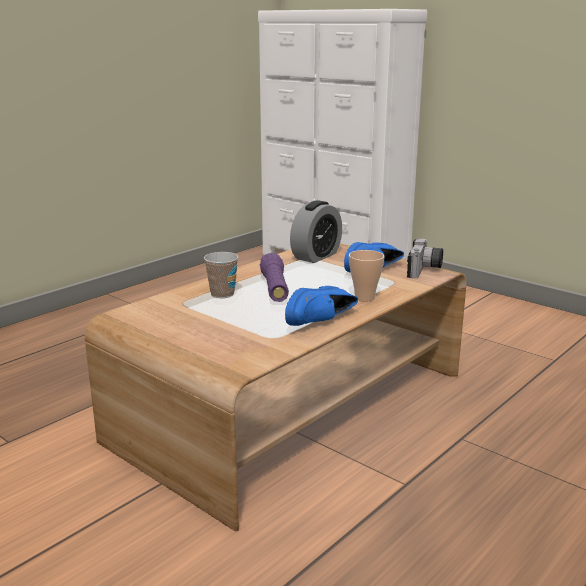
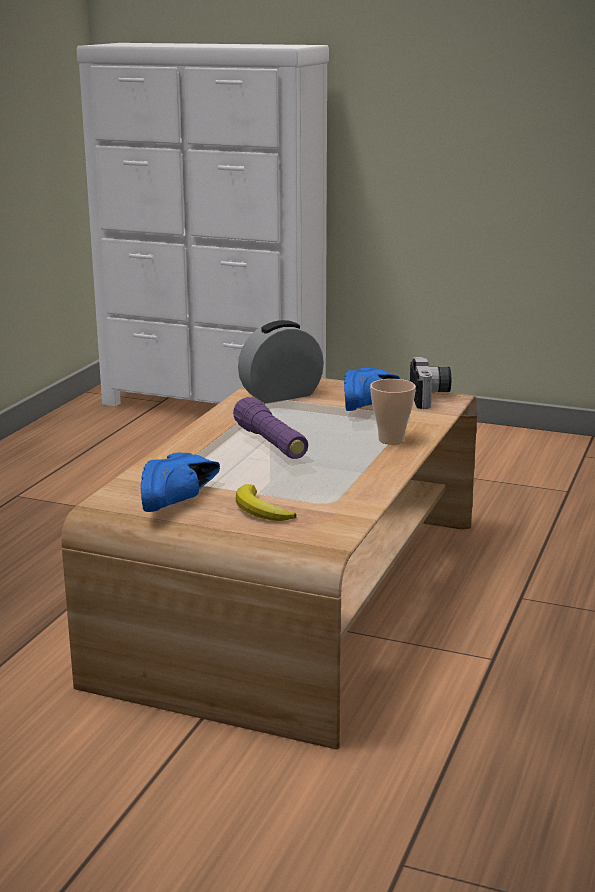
camera: 20 degrees left, 0 degrees up
(217, 335) = (260, 510): none -> banana
(222, 294) = (211, 459): cup -> none
(316, 256) = (281, 395): alarm clock -> alarm clock turned 135 degrees counterclockwise
(323, 321) = (370, 475): blue shoe -> blue shoe (182, 501)

